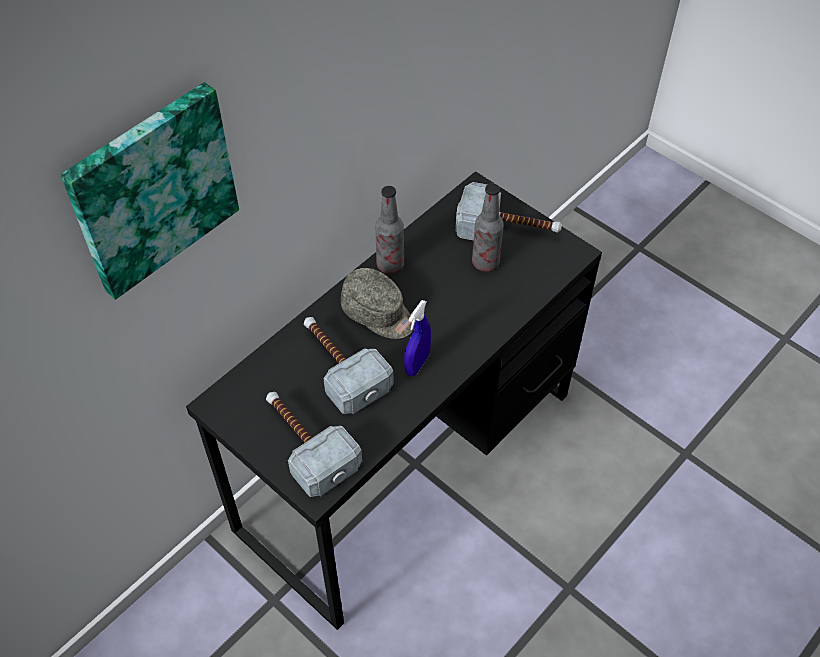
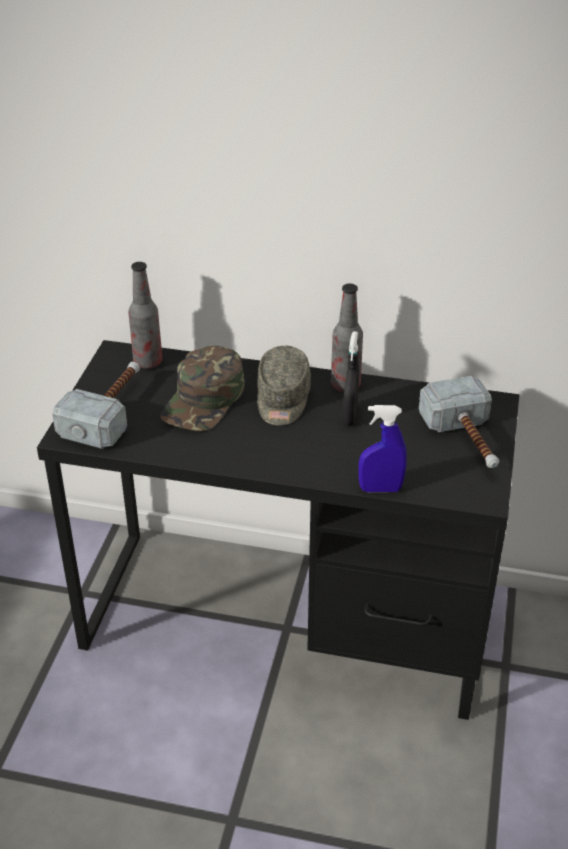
camera: 60 degrees right, 15 degrees down
(152, 189) = (117, 96): picture -> none
(339, 367) = (205, 400): hammer -> green cap
(417, 364) = (245, 442): blue spray bottle -> blue spray bottle (380, 489)
(431, 281) = (350, 416): none -> black spray bottle
(485, 262) = (407, 441): bottle -> bottle (148, 362)

